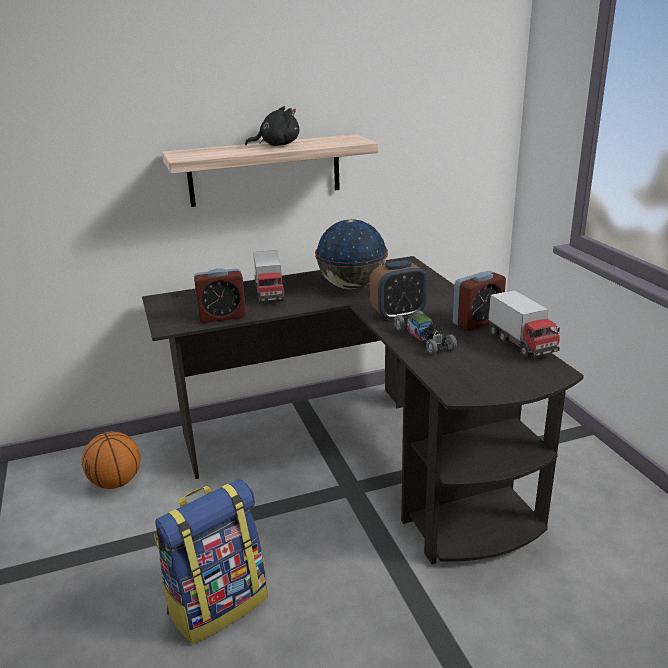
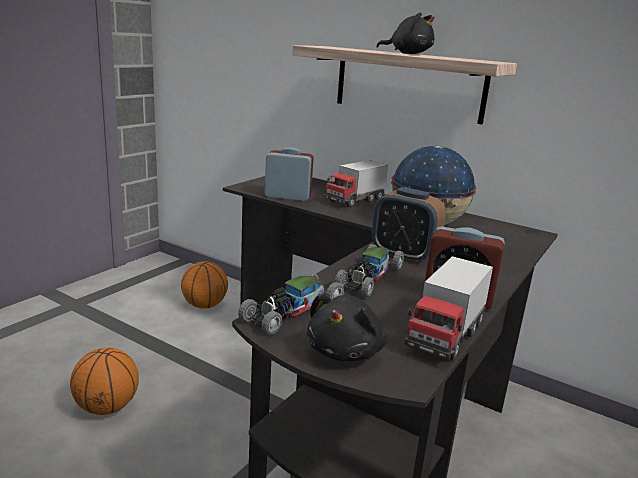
camera: 50 degrees right, 5 degrees down
(218, 604) = (107, 407): backpack -> basketball
(222, 316) = (287, 196): alarm clock -> alarm clock turned 150 degrees clockwise
(451, 380) = (292, 311): none -> toy car
(518, 379) = (346, 351): none -> black plush toy

